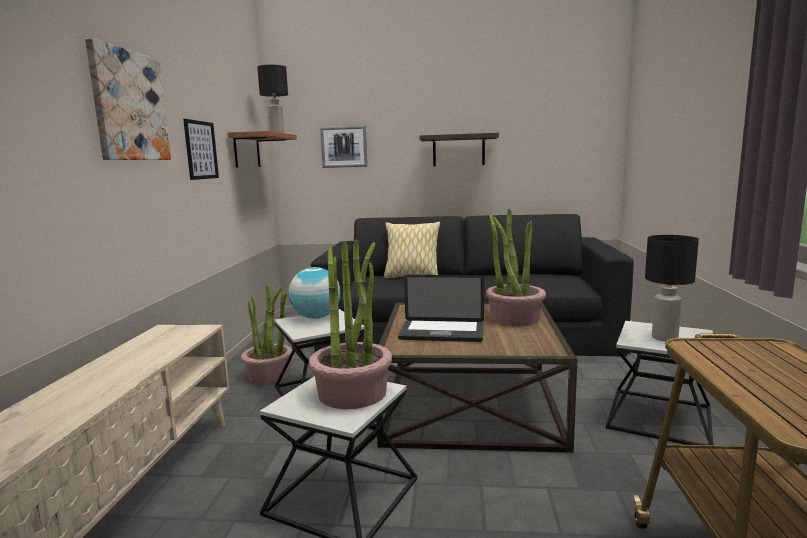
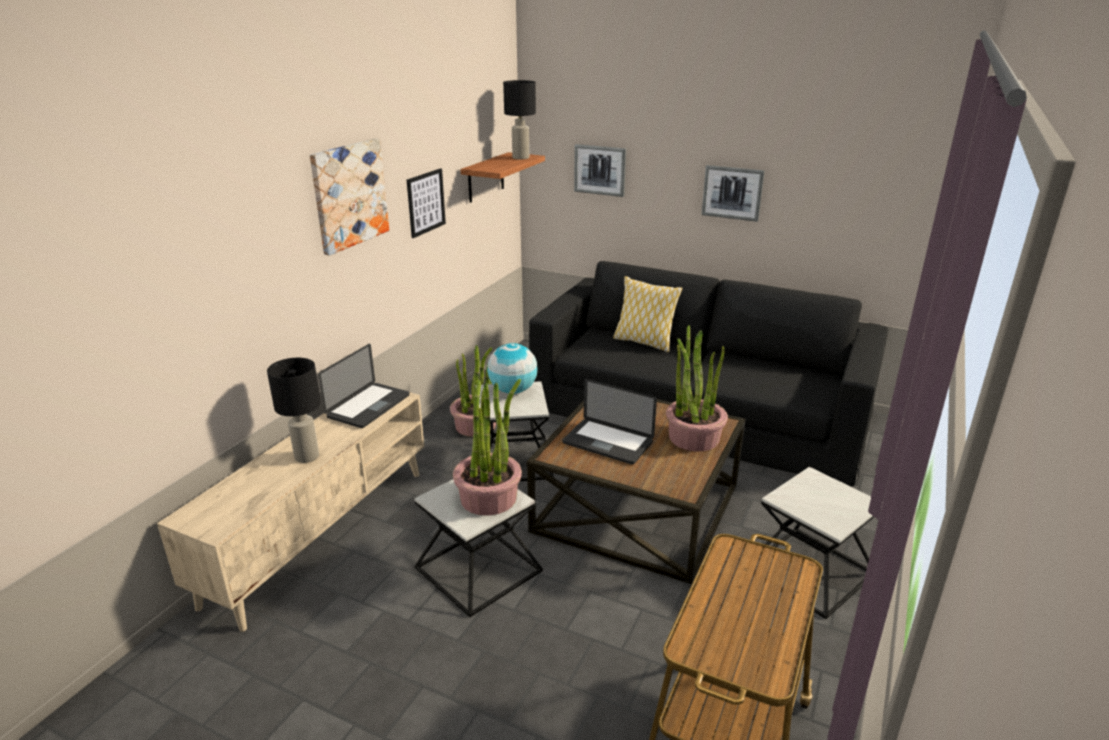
camera: 20 degrees right, 15 degrees up
(164, 340) = (368, 406): none -> laptop
(458, 150) = (732, 192): shelf -> picture
(664, 337) = (820, 501): black table lamp -> black table lamp (307, 456)

